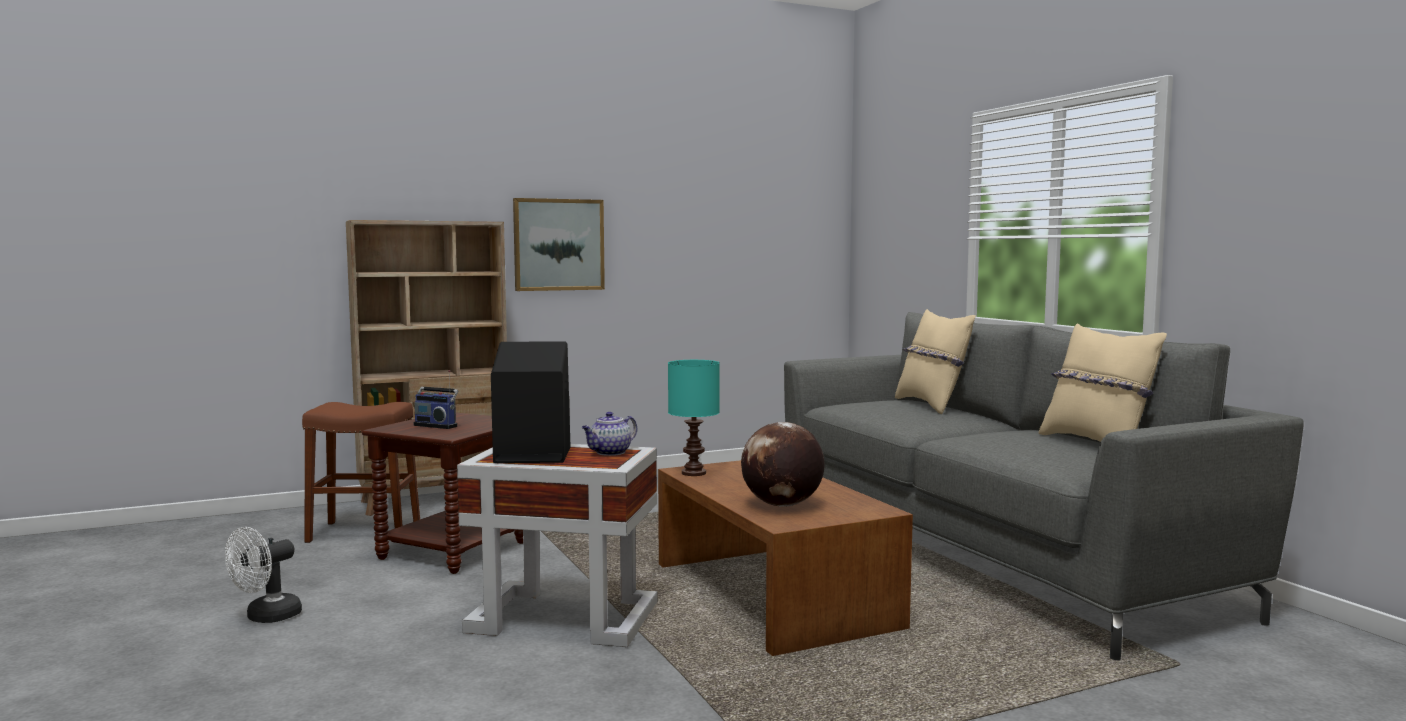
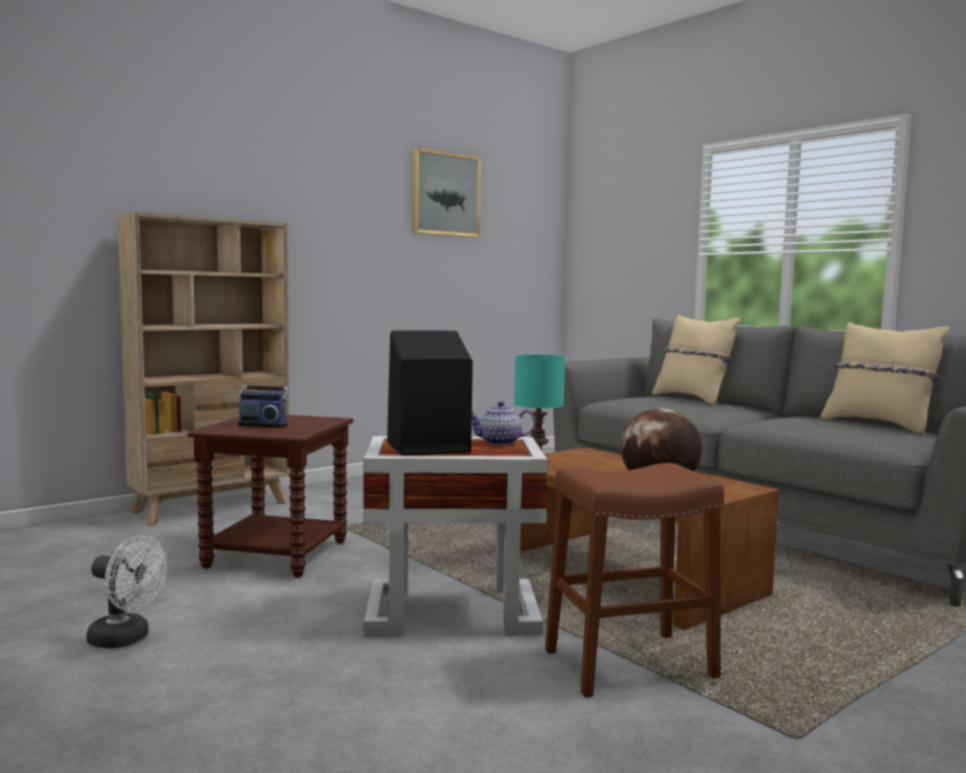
camera: 15 degrees left, 0 degrees up
(266, 617) = (126, 639): white fan -> white fan turned 90 degrees counterclockwise
(364, 532) = (162, 542): brown stool -> brown stool (629, 664)
(558, 244) = (324, 251): picture -> picture (445, 194)
(609, 453) = (499, 442): teapot -> teapot turned 60 degrees clockwise

